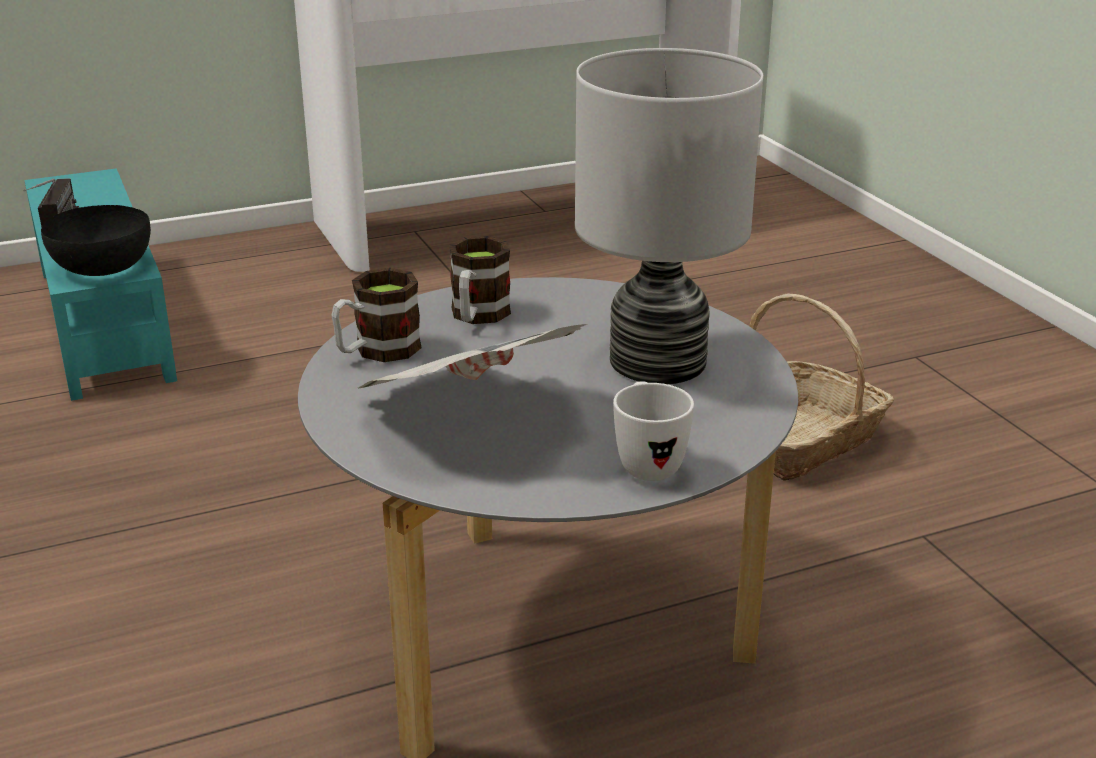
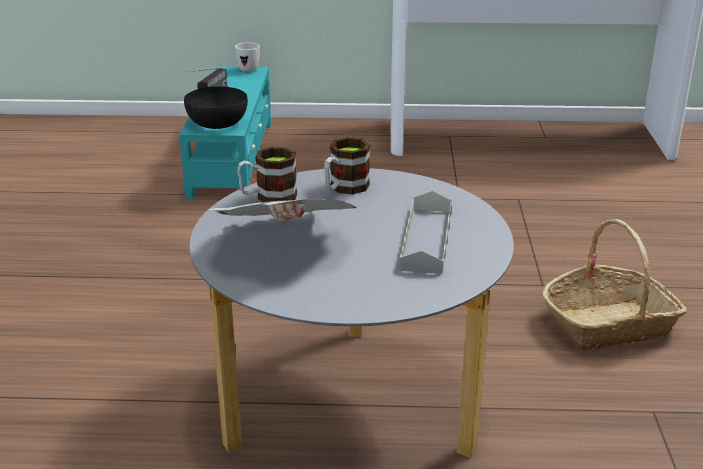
camera: 25 degrees right, 0 degrees up
(647, 462) = (359, 297): white mug -> white mug (250, 68)
(658, 362) = (426, 239): grey table lamp -> grey tray

